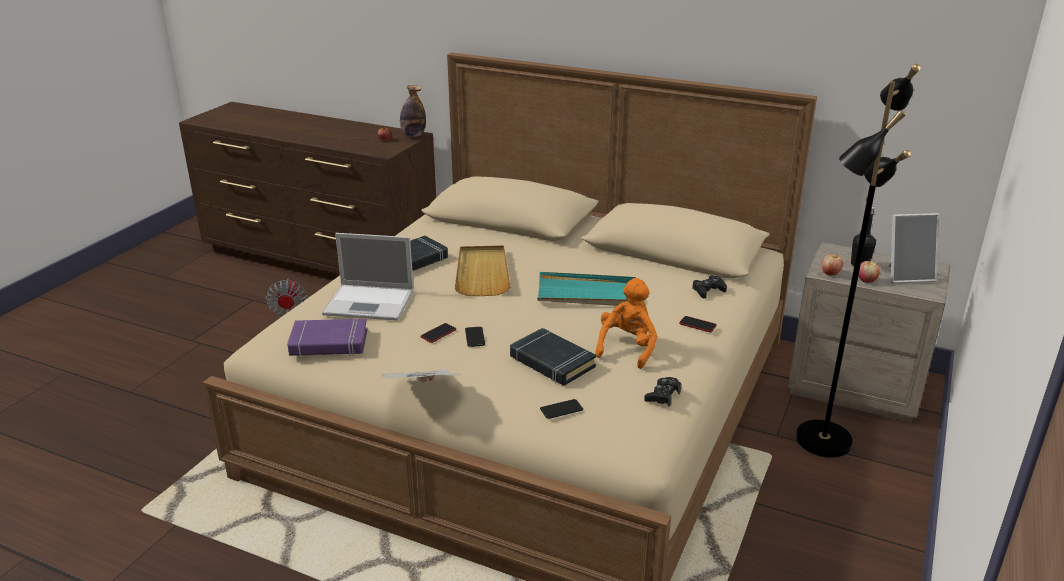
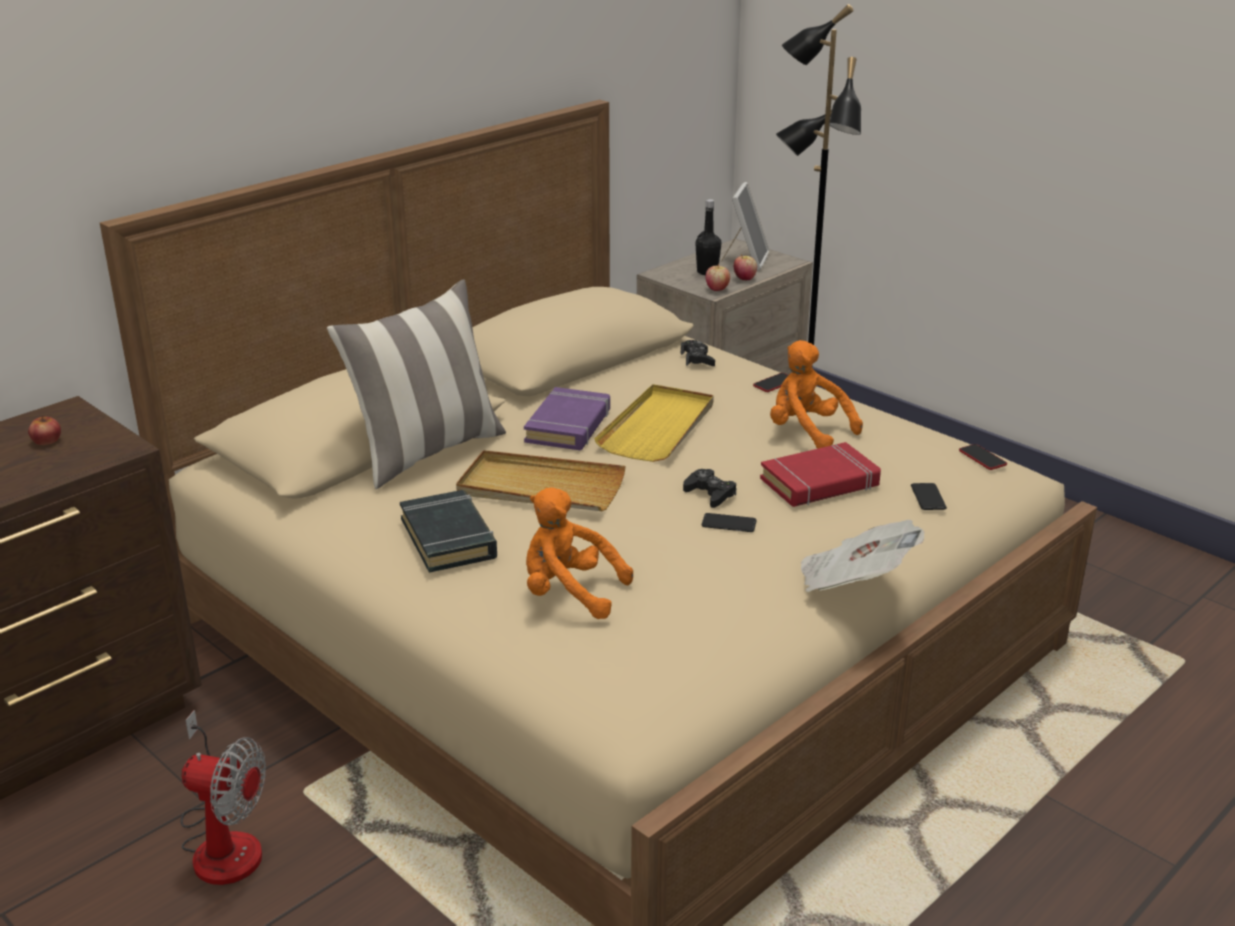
camera: 70 degrees left, 0 degrees up
(329, 343) = (678, 647): purple book -> purple book (569, 426)
(371, 302) = (569, 593): laptop -> orange plush toy
(413, 136) = (68, 413): bottle -> none
(438, 333) = (702, 549): phone -> phone (982, 458)
(503, 236) = (426, 452): none -> pillow
(551, 362) = (820, 483): black book -> red book
(587, 294) = (658, 427): turquoise tray -> yellow tray
(663, 396) = (918, 435): black game controller -> black game controller (710, 494)

